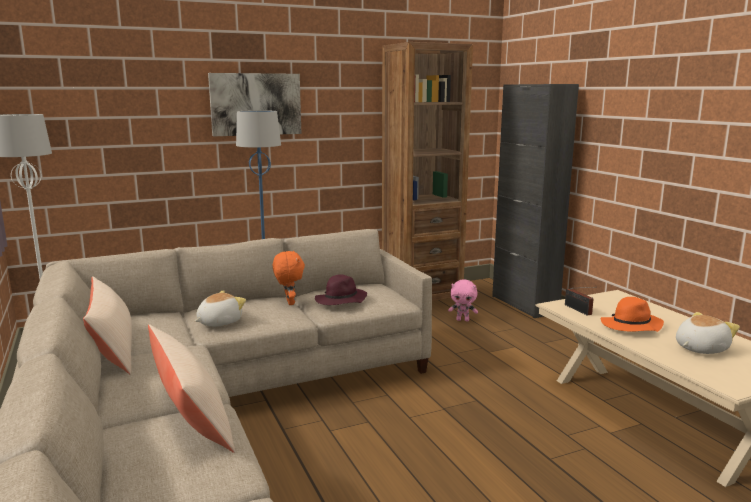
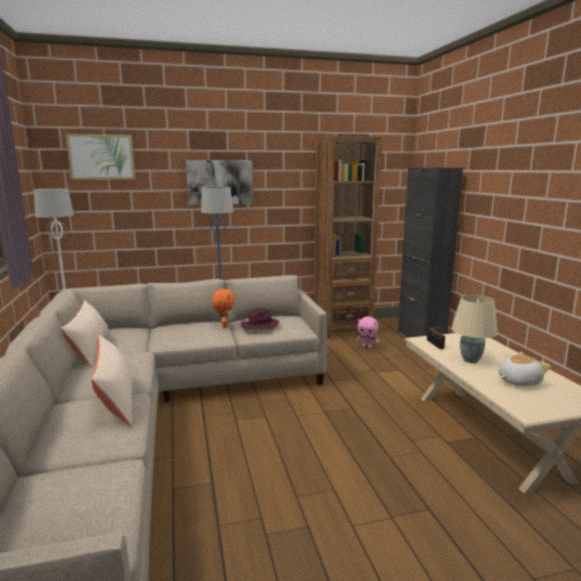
camera: 10 degrees right, 0 degrees up
(86, 68) = (101, 157): none -> picture
(219, 322) = (168, 337): plush toy -> none
(631, 326) = (470, 360): orange hat -> beige table lamp

